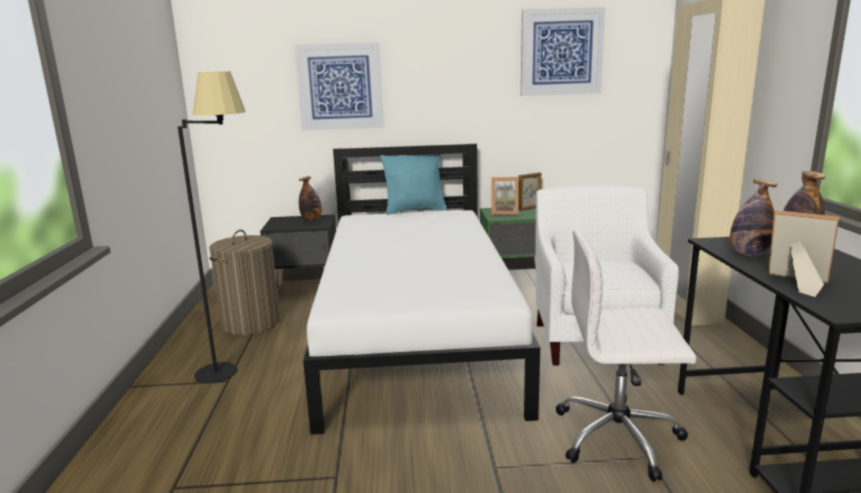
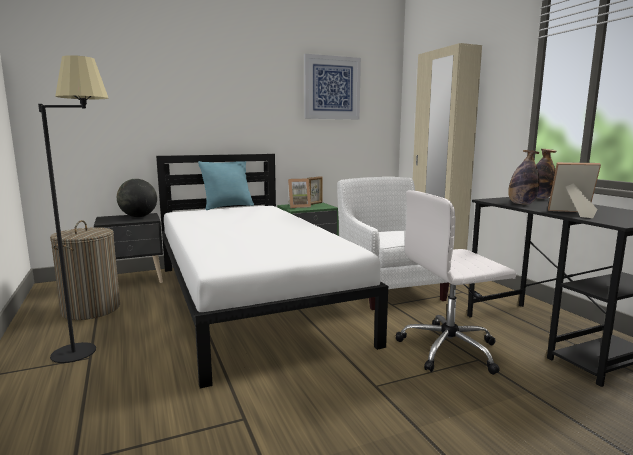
camera: 20 degrees left, 5 degrees down
(311, 220) = (139, 217): bottle -> globe
(340, 87) = (161, 104): picture -> none

